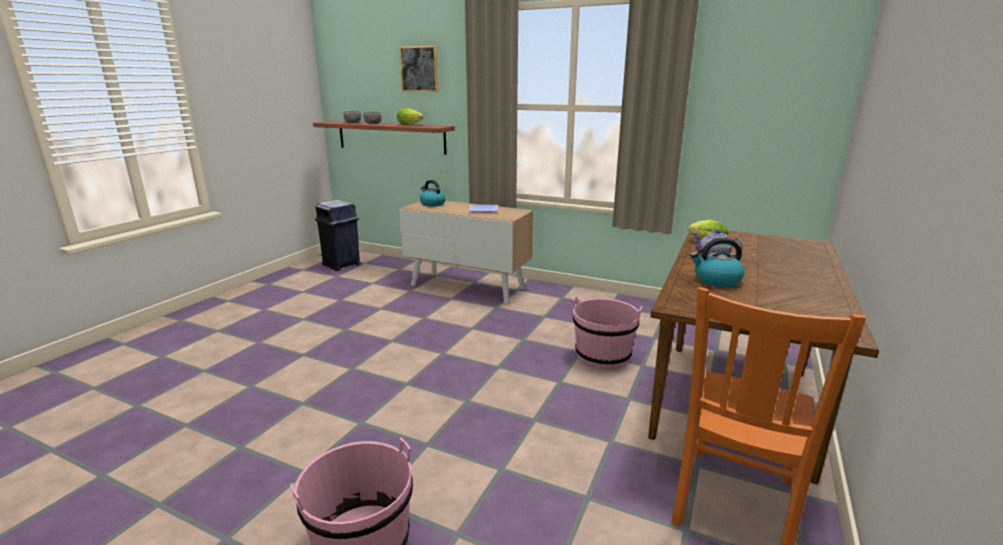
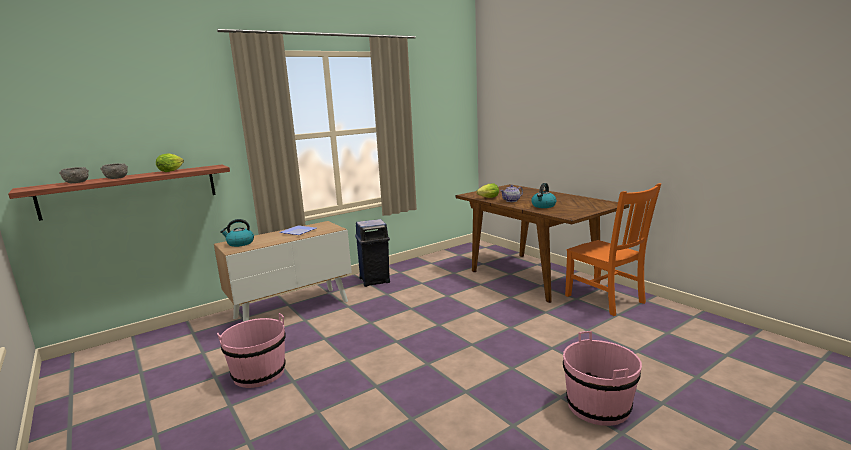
camera: 60 degrees left, 5 degrees down
(341, 265) = (111, 365): blue trash can -> blue trash can (375, 280)
(419, 69) = (168, 111): picture -> none
(602, 355) = (459, 291): pink bucket -> pink bucket (259, 373)

